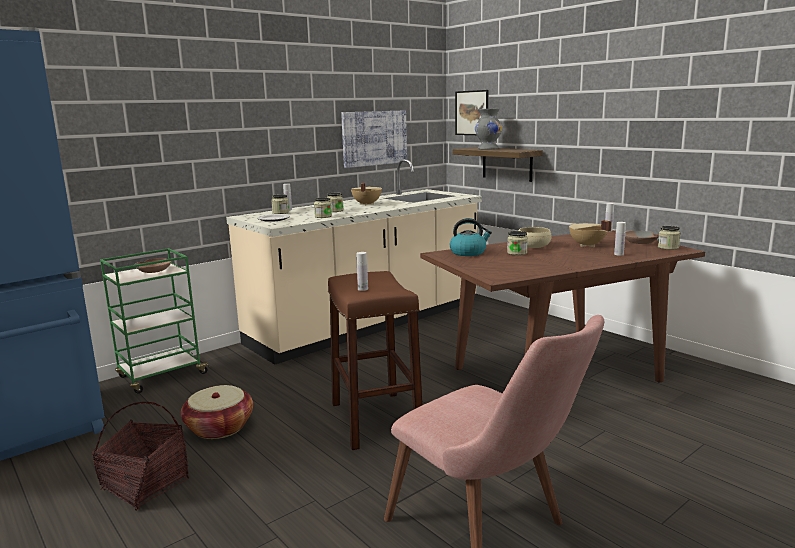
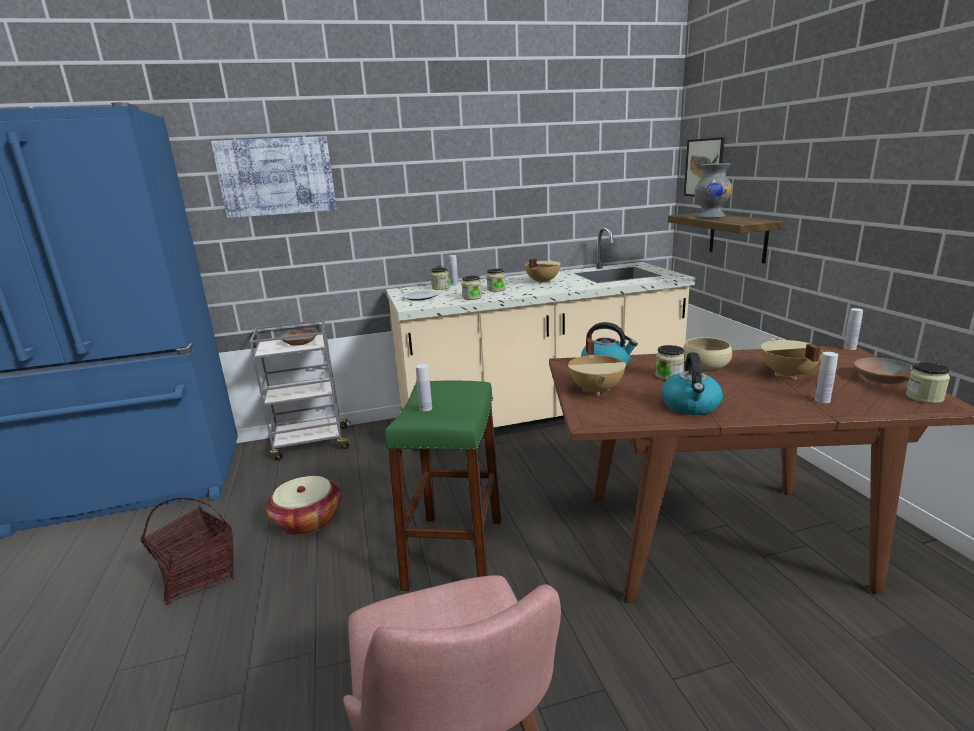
camera: 25 degrees right, 5 degrees up
(161, 376) = (310, 443): green cart -> grey cart
(374, 138) = (571, 201): picture -> picture (277, 177)
(375, 419) = (455, 552): brown stool -> green stool
(479, 264) = (597, 390): none -> beige cooking pot
(549, 265) = (691, 406): none -> kettle

